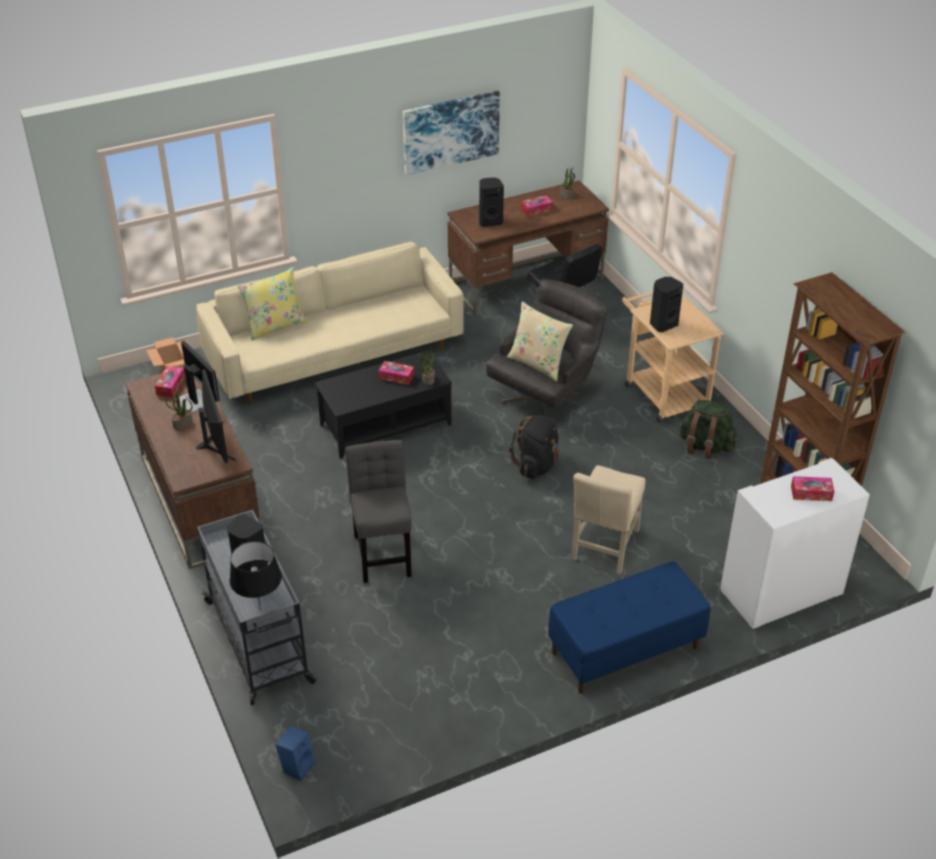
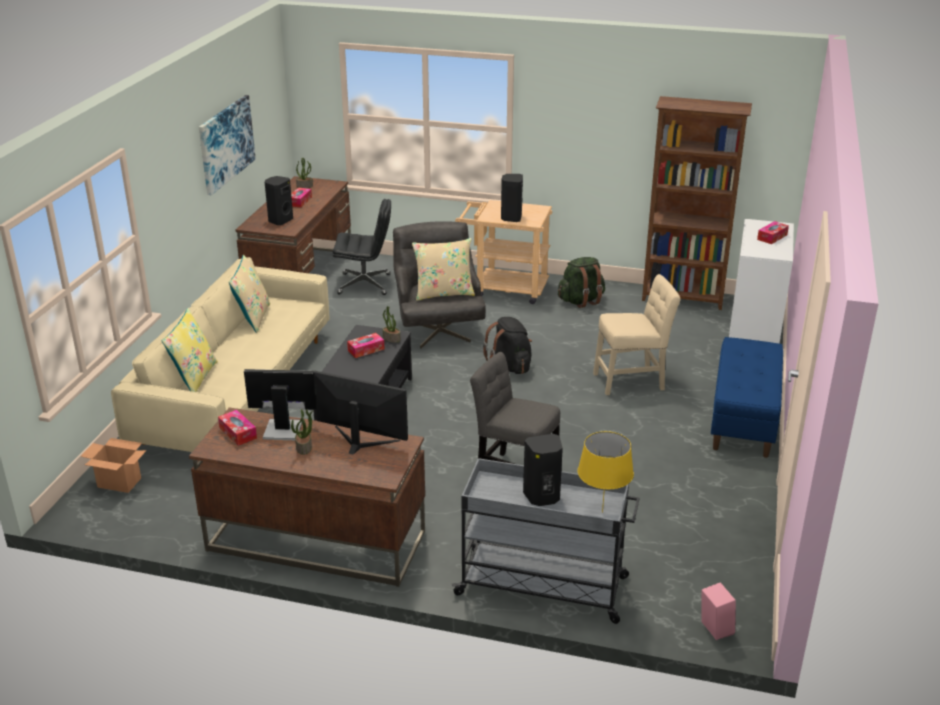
camera: 50 degrees left, 10 degrees down
(260, 610) = (602, 512): black table lamp -> yellow table lamp
(297, 766) = (714, 629): blue speaker -> pink speaker
(384, 299) = (253, 318): none -> beige pillow
(605, 547) = (632, 381): beige chair -> beige chair turned 75 degrees counterclockwise

